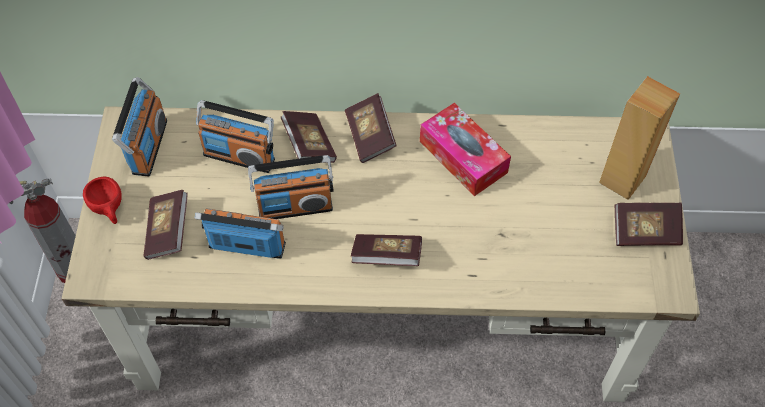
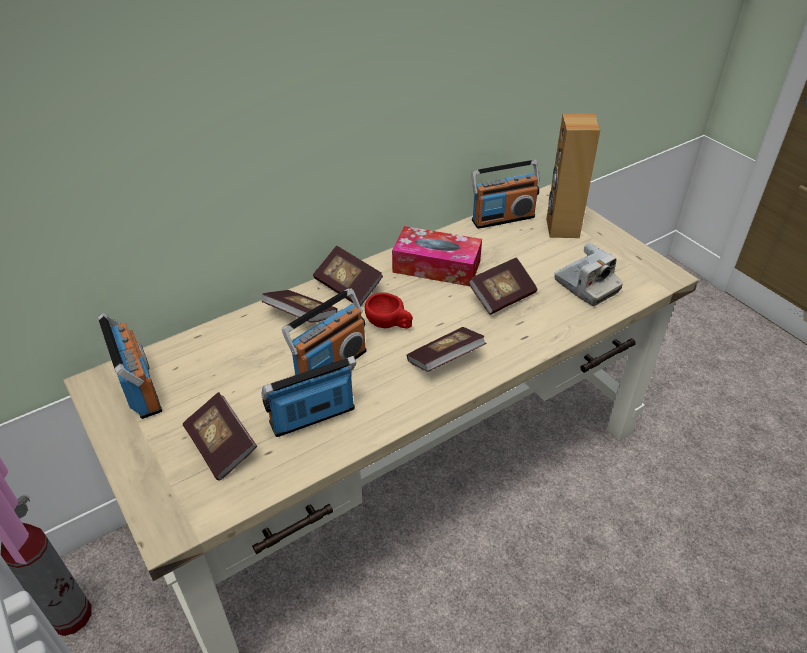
camera: 35 degrees left, 15 degrees down
(109, 209) = (139, 460): red cup -> red cup (389, 324)
(239, 156) = (242, 353): radio -> radio (502, 218)
(579, 256) = (586, 286): none -> camera
(645, 232) = (611, 250): book -> book (502, 296)

